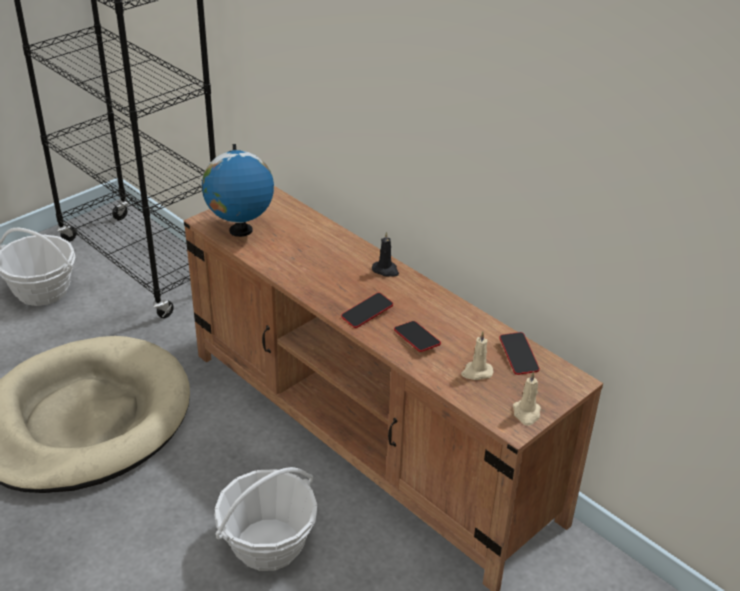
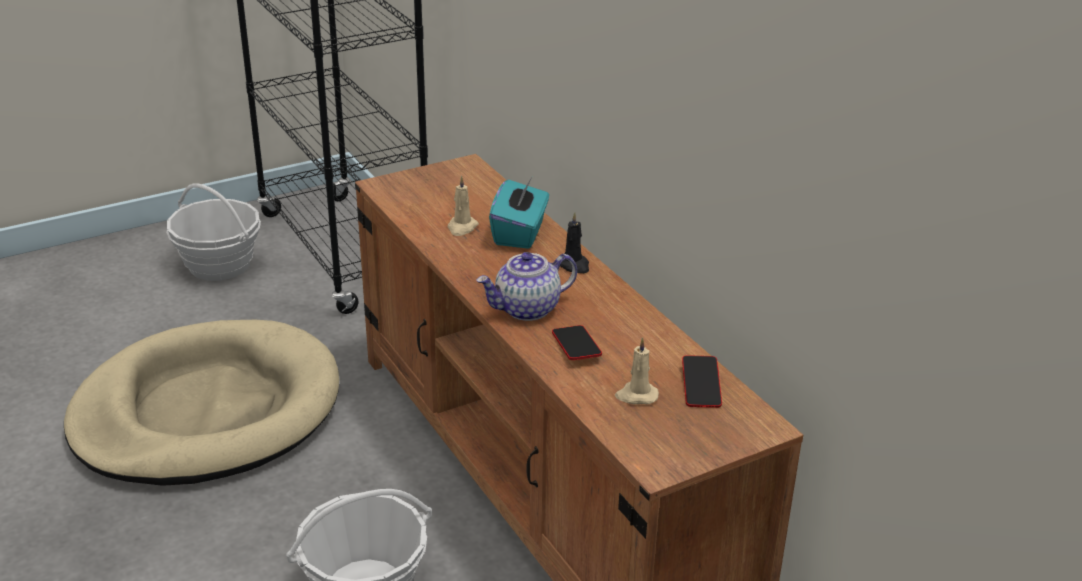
camera: 15 degrees right, 5 degrees down
(240, 231) = (416, 200): globe -> none
(333, 248) = (520, 233): none -> turquoise tissue box
(367, 313) = (527, 309): phone -> teapot
(526, 414) = (680, 454): beige candle -> beige candle (462, 228)

